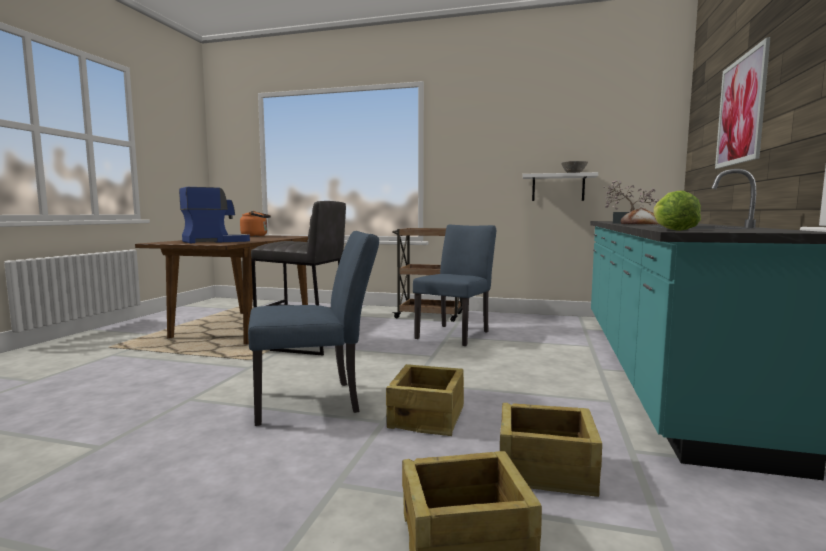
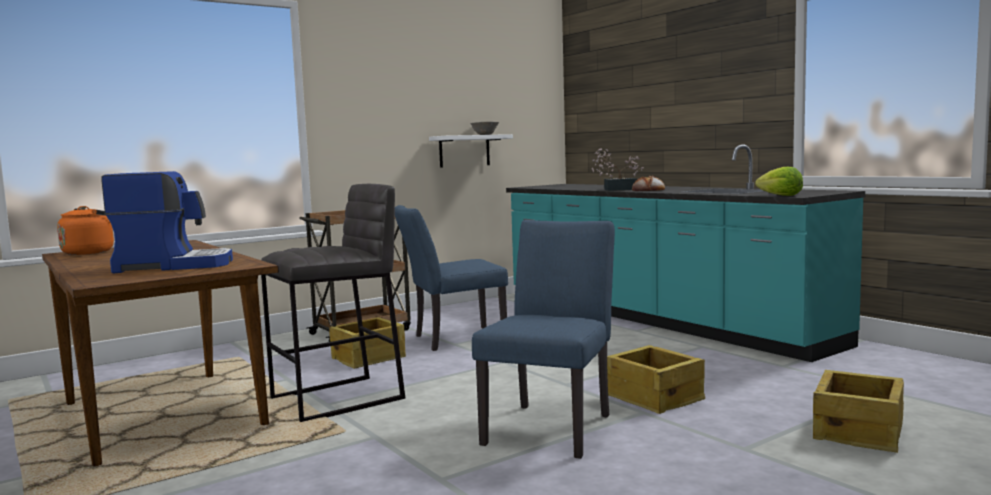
camera: 50 degrees left, 0 degrees up
(216, 241) = (174, 265): coffee machine -> coffee machine turned 75 degrees clockwise
(456, 334) = (452, 339): blue chair -> blue chair turned 90 degrees counterclockwise
(546, 470) = (788, 391): crate -> crate (369, 358)
(741, 110) = (668, 88): picture -> none

